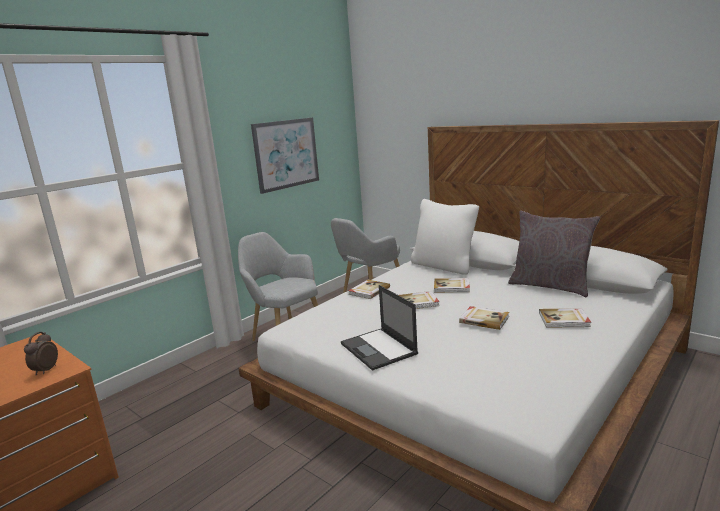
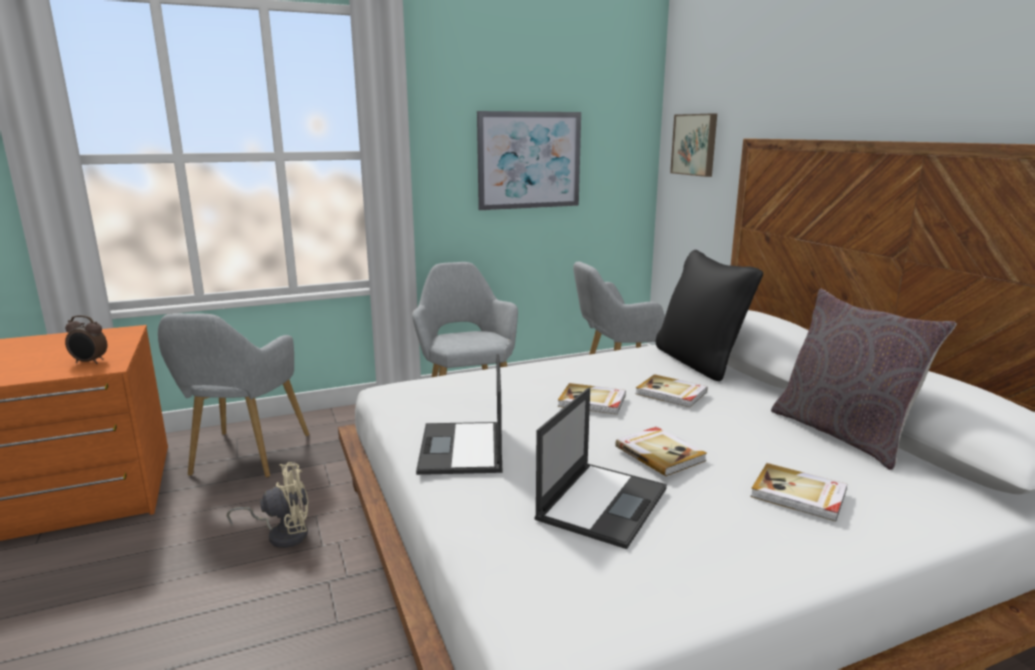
camera: 25 degrees right, 0 degrees up
(45, 370) = (89, 362): alarm clock -> alarm clock turned 120 degrees counterclockwise
(149, 417) = (244, 458): none -> grey armchair
(238, 453) = (283, 534): none -> beige fan
(368, 291) = (549, 369): book -> none
(386, 132) = (695, 144): none -> picture
(444, 266) = (699, 362): white pillow -> black pillow
(485, 352) = (603, 502): none -> laptop

